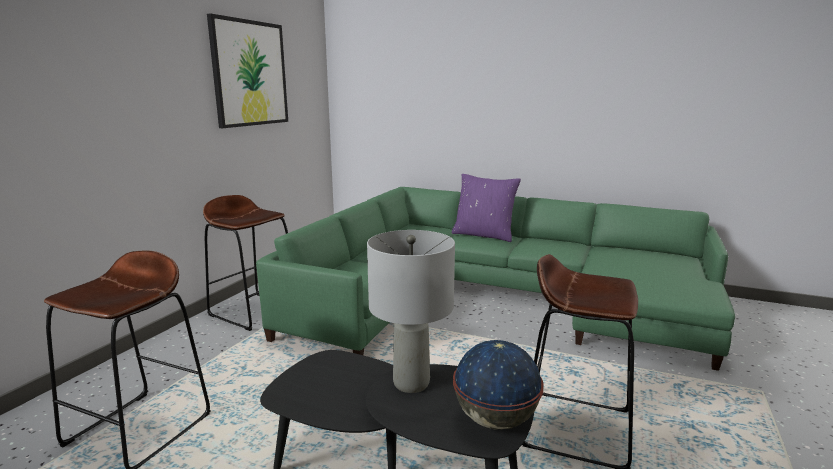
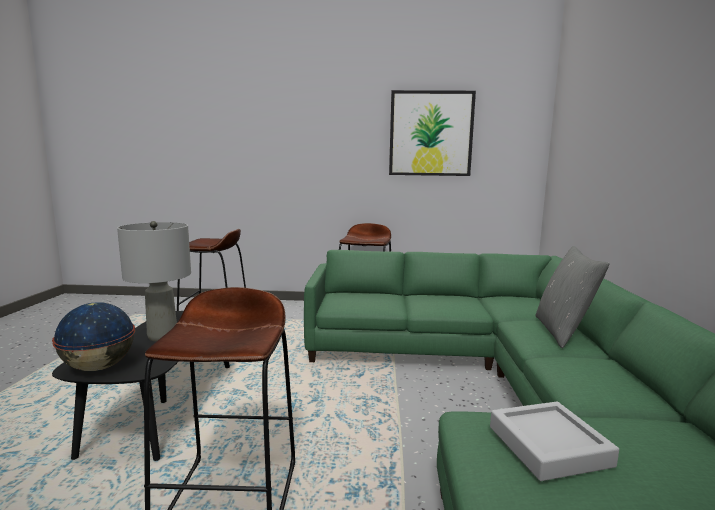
camera: 70 degrees right, 5 degrees down
(484, 235) = (562, 332): purple pillow -> grey pillow
(626, 272) = (548, 446): none -> grey tray

